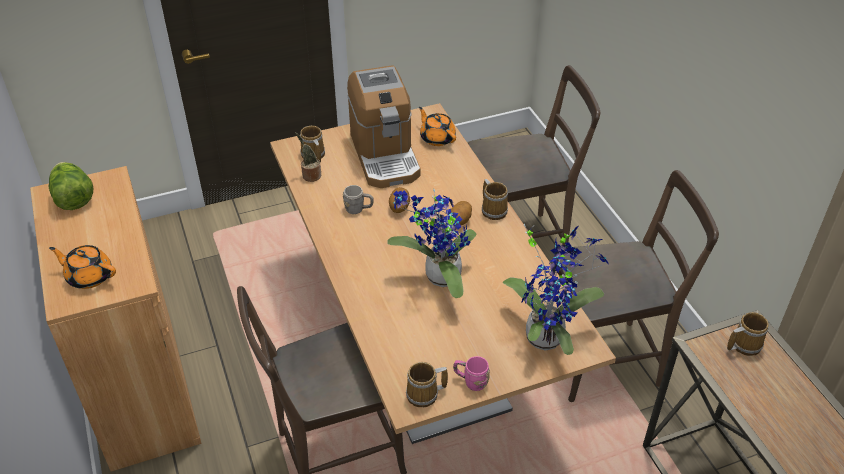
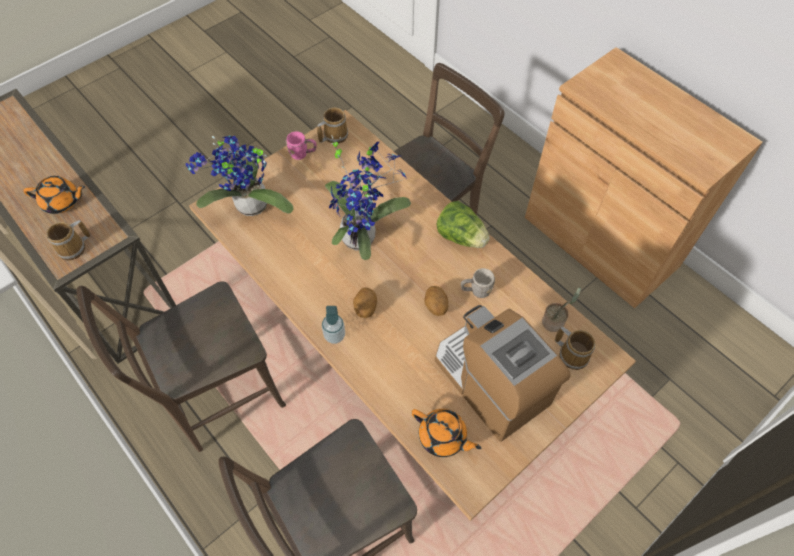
camera: 160 degrees right, 15 degrees up
(73, 198) = (712, 141): lettuce -> lettuce (461, 237)
(89, 276) = (621, 82): orange teapot -> orange teapot (62, 202)
(494, 210) = (334, 335): mug -> soap dispenser

